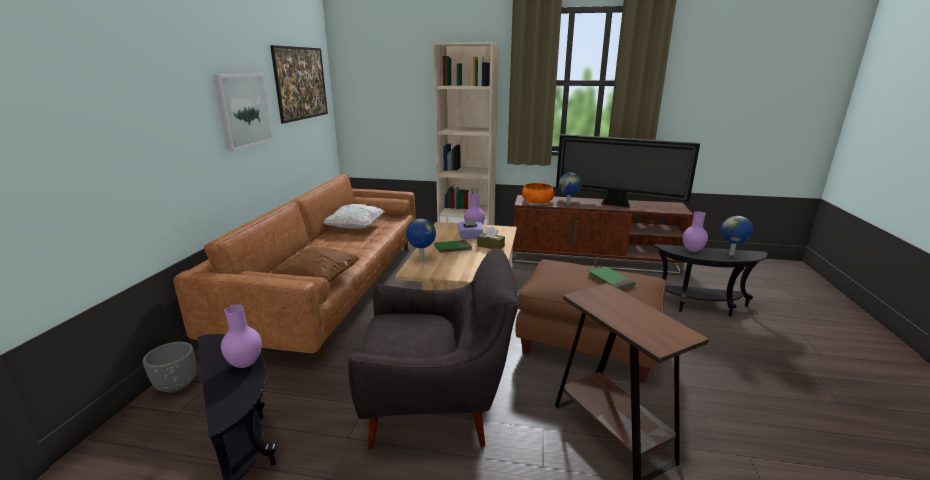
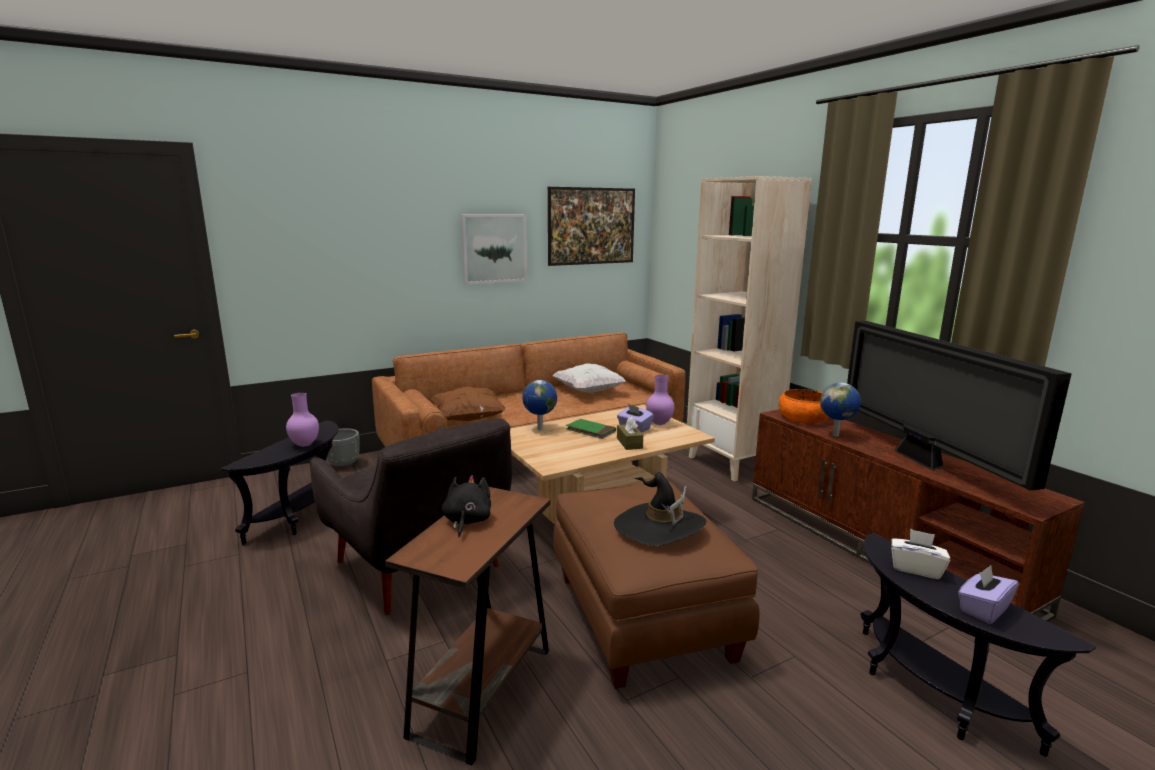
camera: 50 degrees right, 5 degrees down
(610, 280) = (659, 527): green book -> black hat
(620, 315) = (467, 521): none -> black plush toy
(692, 251) = (916, 568): purple vase -> white tissue box
(731, 255) = (983, 609): globe -> purple tissue box

